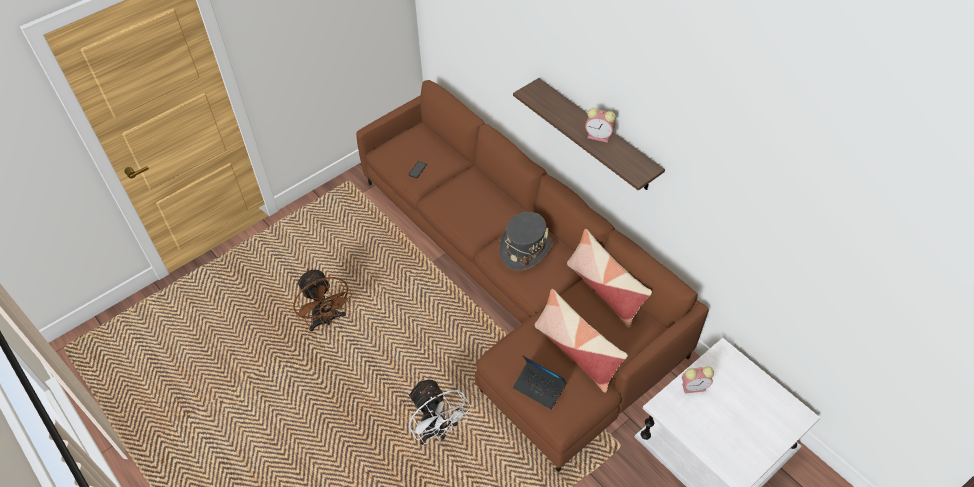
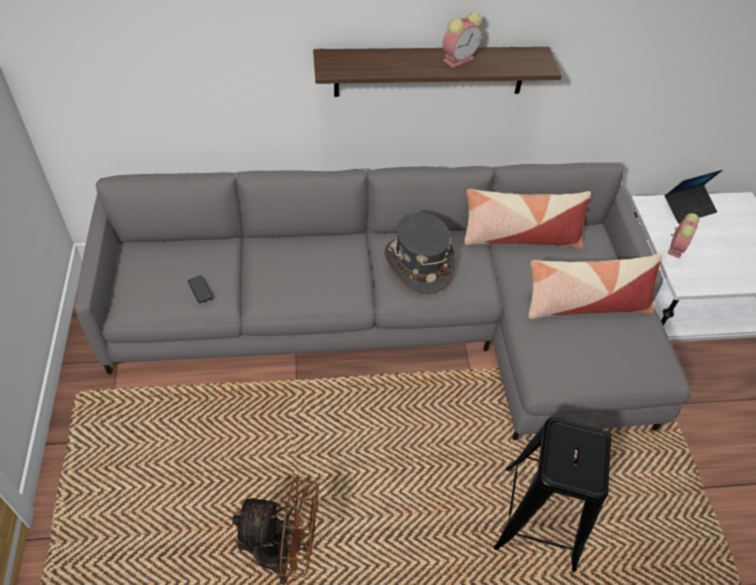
camera: 60 degrees left, 0 degrees up
(437, 431) = (539, 517): white fan -> black stool
(518, 285) = (399, 322): brown sofa -> grey sofa
(539, 388) = (614, 363): laptop -> laptop (688, 207)

